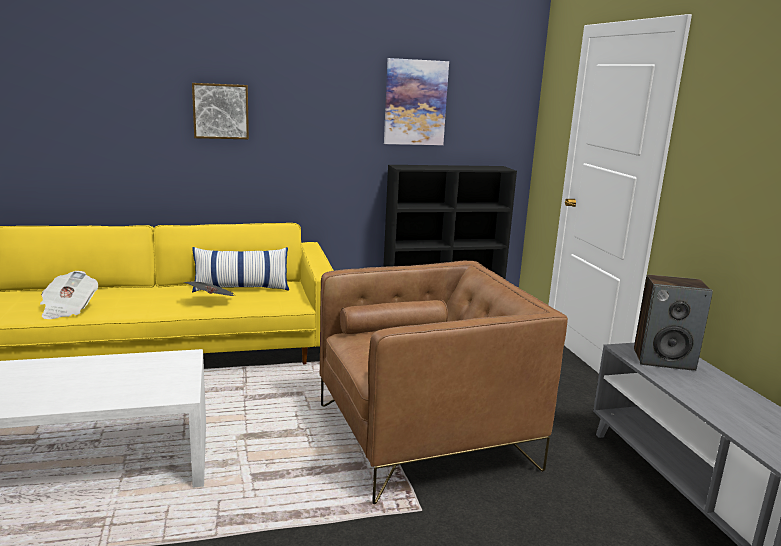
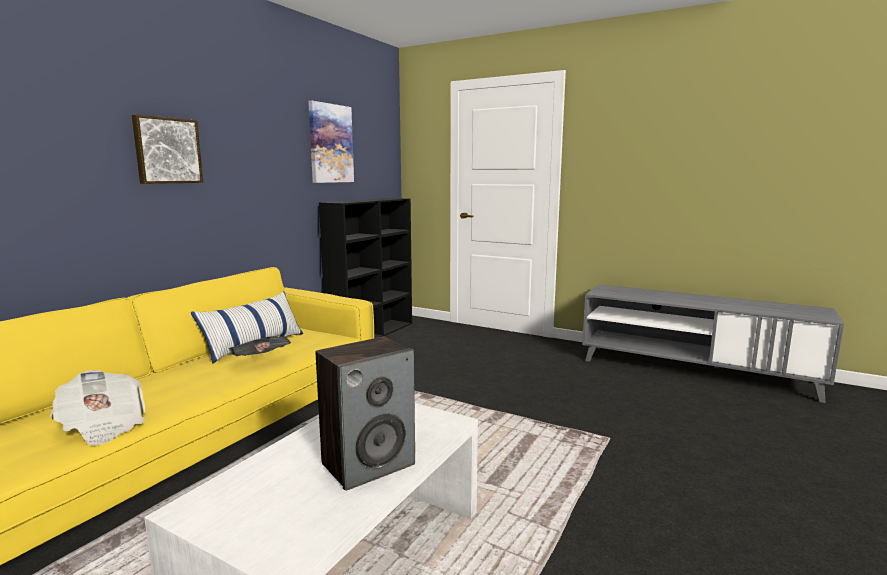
camera: 45 degrees left, 5 degrees down
(425, 436) = (522, 402): brown armchair -> none
(664, 359) = (622, 292): speaker -> speaker (368, 464)

